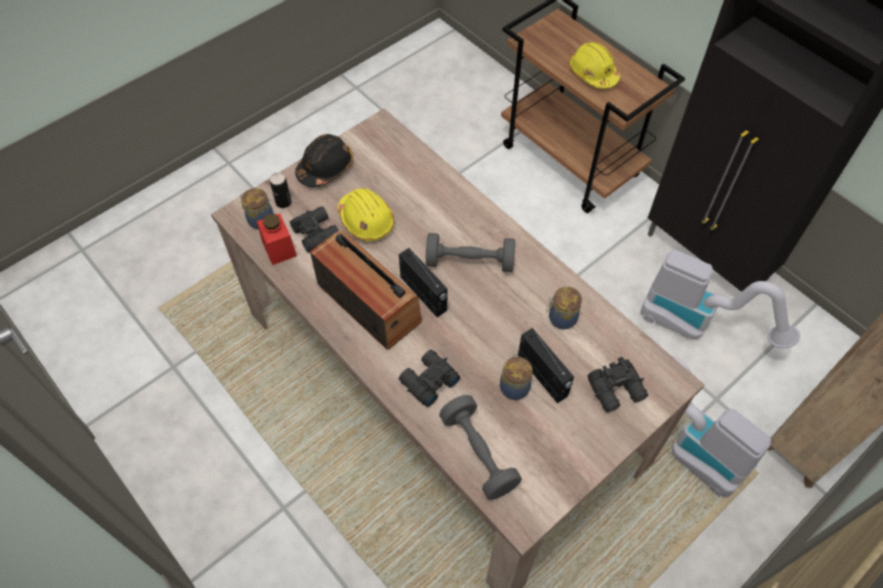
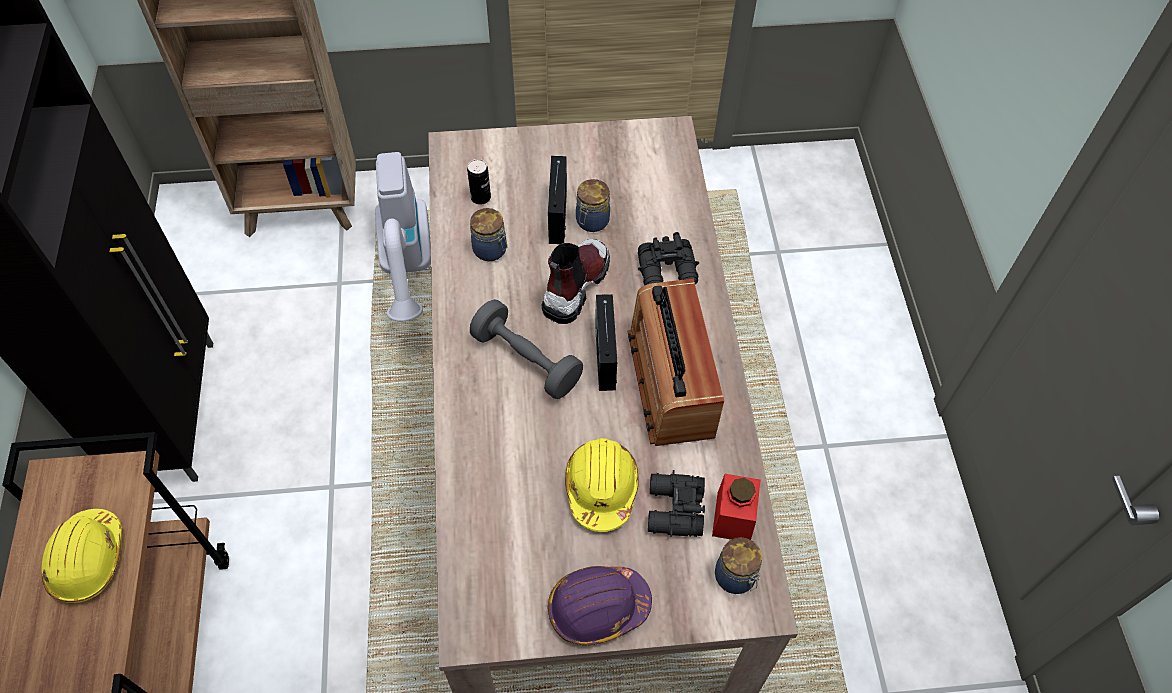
camera: 145 degrees left, 0 degrees up
(283, 202) = (689, 586): can -> can (480, 197)
(325, 168) = (597, 608): black hard hat -> purple hard hat
(478, 453) = (669, 192): grey dumbbell -> none
(482, 329) = (575, 285): none -> boot
(617, 390) = (505, 168): black binoculars -> none
(698, 325) = (272, 352): vacuum cleaner -> none

